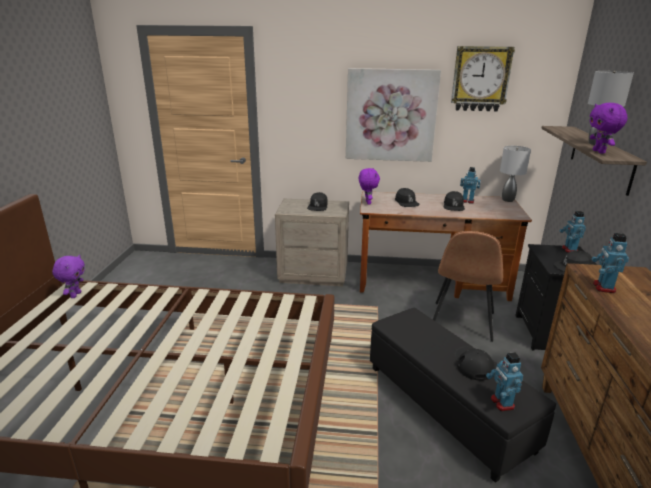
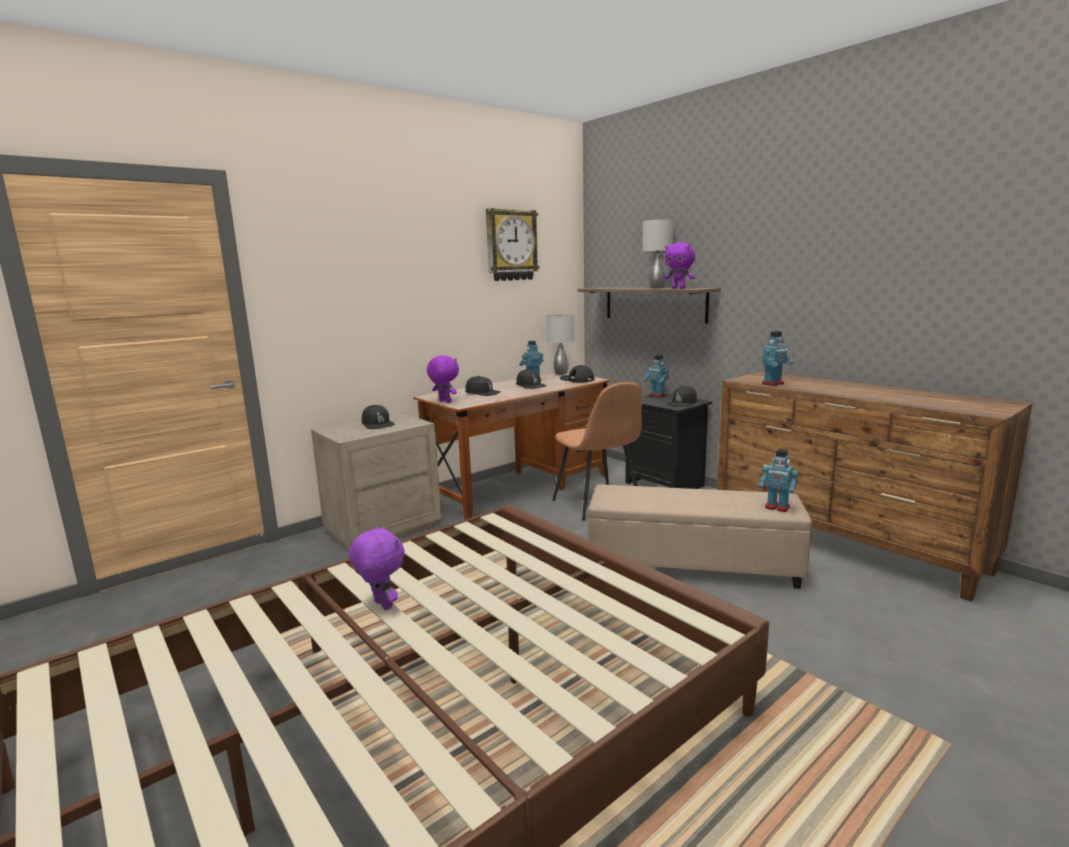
camera: 45 degrees left, 10 degrees down
(75, 295) = (90, 676): purple plush toy -> purple plush toy (381, 605)
(390, 115) = (430, 293): picture -> none
(447, 406) = (692, 564): black ottoman -> beige ottoman
(472, 364) = (715, 496): black cap -> black cap (577, 379)
(603, 287) = (773, 384): toy robot -> toy robot turned 90 degrees counterclockwise

